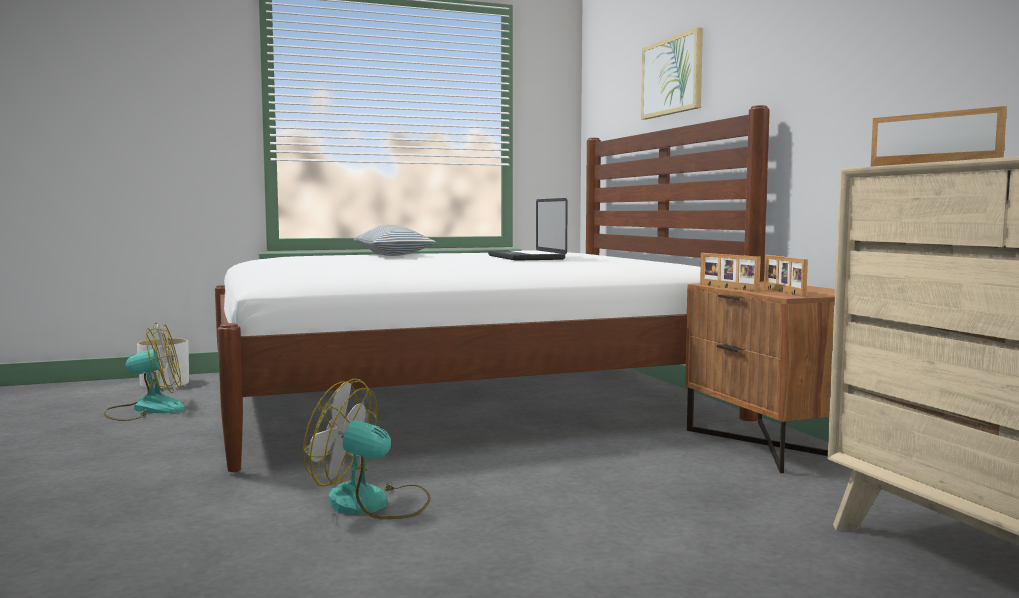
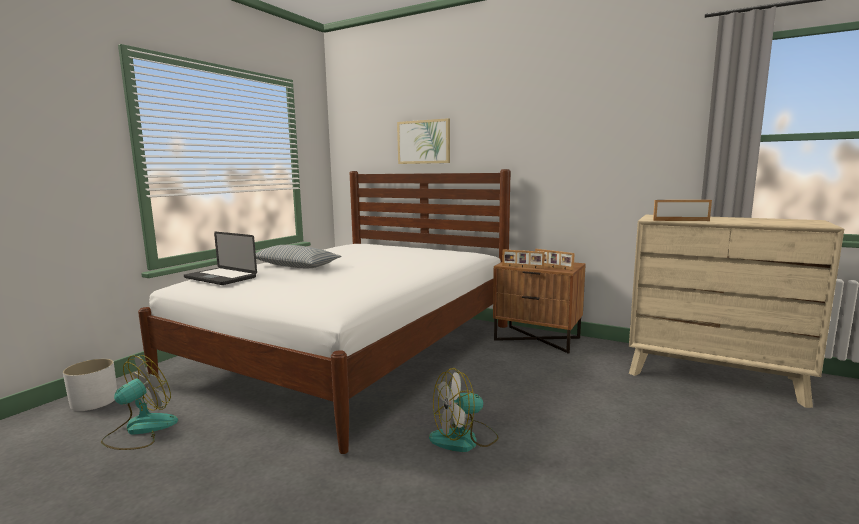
camera: 40 degrees left, 5 degrees up
(526, 257) = (389, 258): laptop -> laptop (220, 277)

